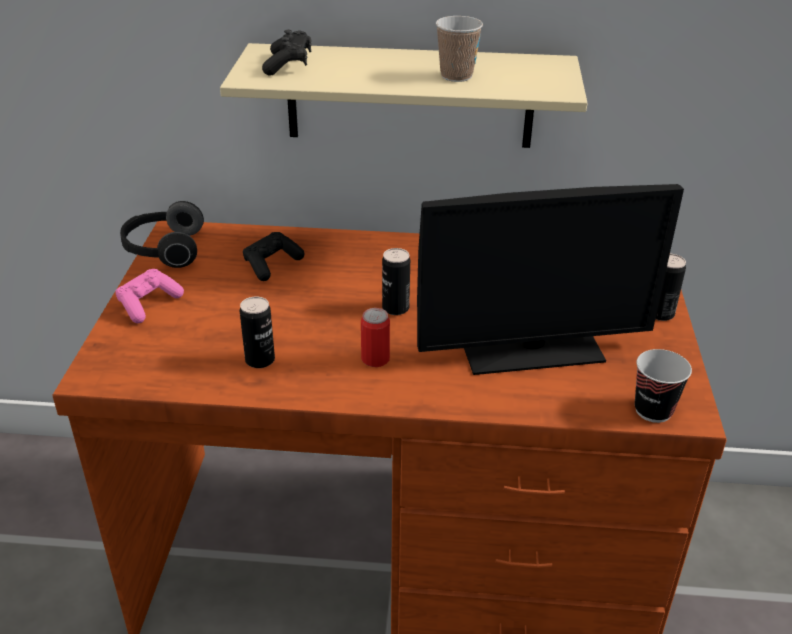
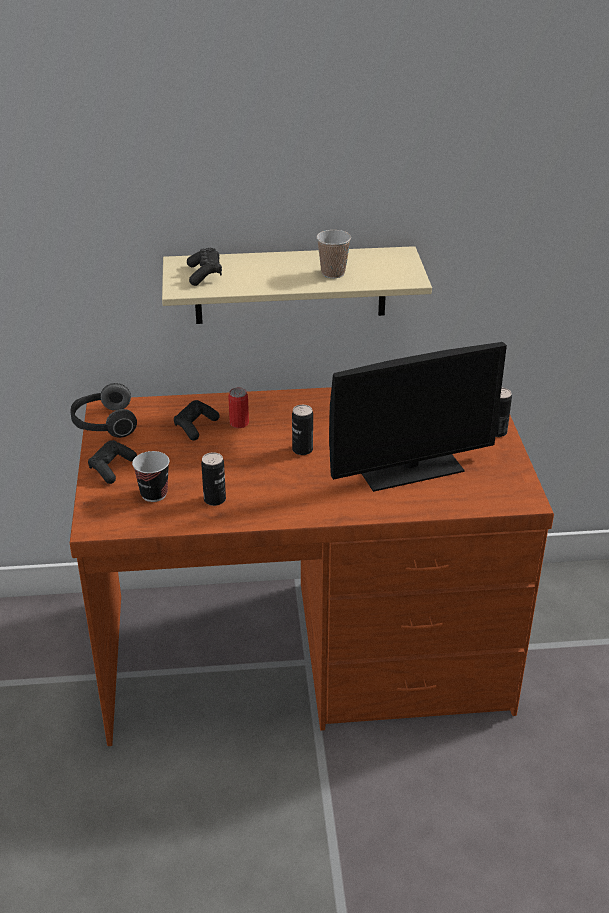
camera: 10 degrees left, 0 degrees up
(148, 304) = (112, 468): pink game controller -> black game controller
(375, 359) = (299, 489): can -> can (239, 423)
(653, 410) = (502, 500): cup -> cup (154, 494)

